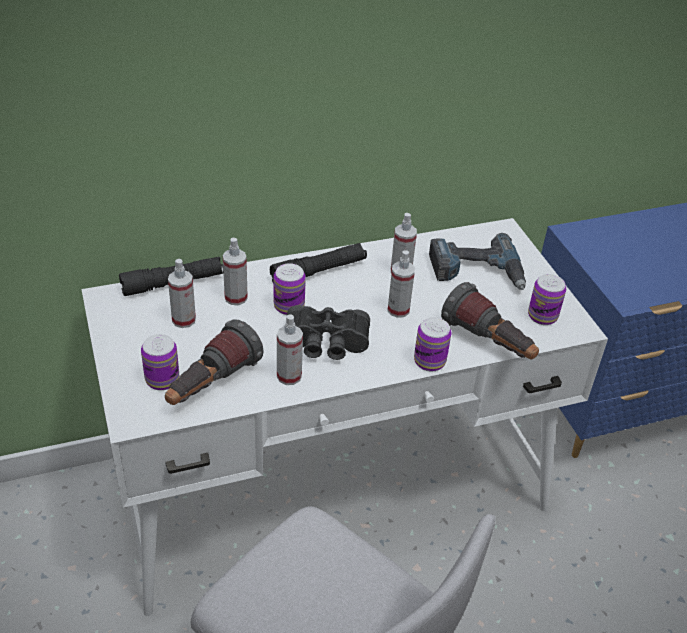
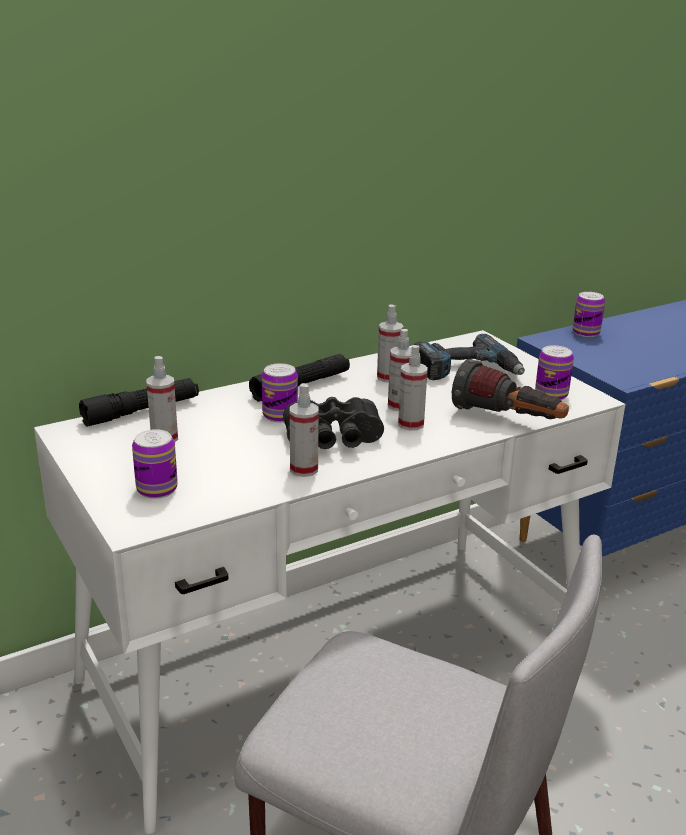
camera: 10 degrees left, 15 degrees down
(211, 386) = (217, 487): flashlight -> none
(236, 298) = (217, 415): spray bottle -> spray bottle (411, 424)
(429, 361) = (453, 440): can -> can (586, 332)

